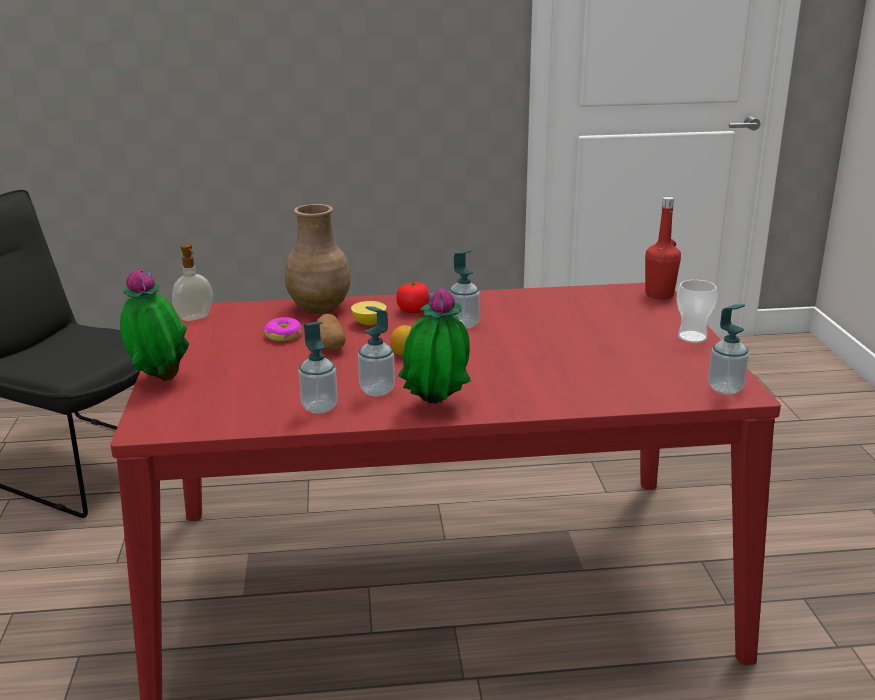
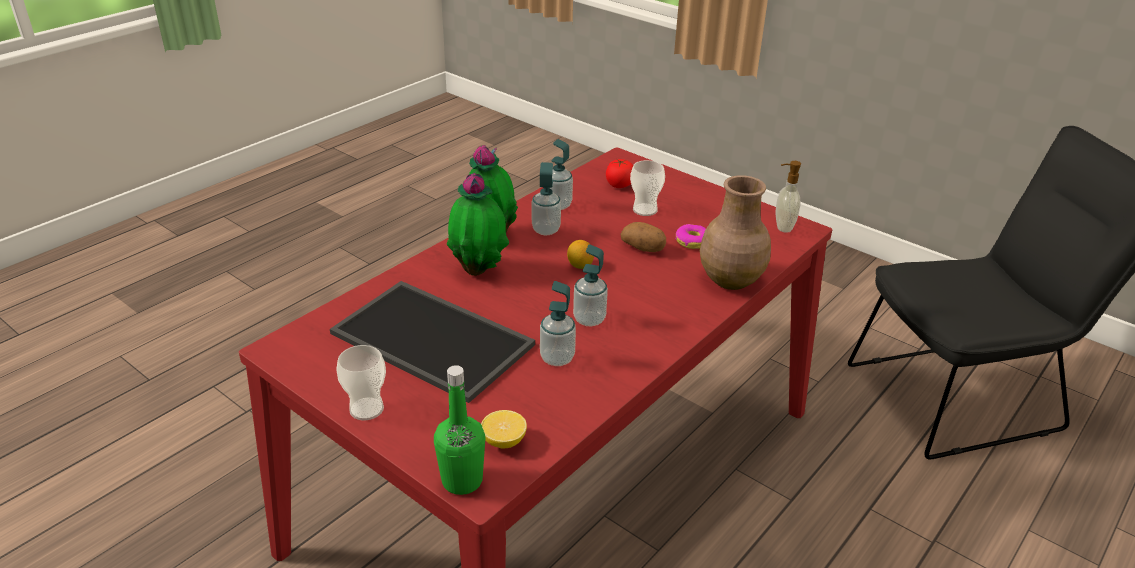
camera: 135 degrees right, 10 degrees up
(159, 380) = (681, 180): potted plant -> potted plant (479, 270)
(257, 370) = (645, 210): none -> cup
(369, 323) = (662, 283): lemon -> lemon (504, 441)
(413, 311) = (656, 315): tomato -> tomato (619, 185)
(597, 354) = (435, 338): none -> tray
(659, 294) = (462, 480): red bottle -> green bottle
(725, 388) = (294, 347): soap dispenser -> soap dispenser (557, 358)

